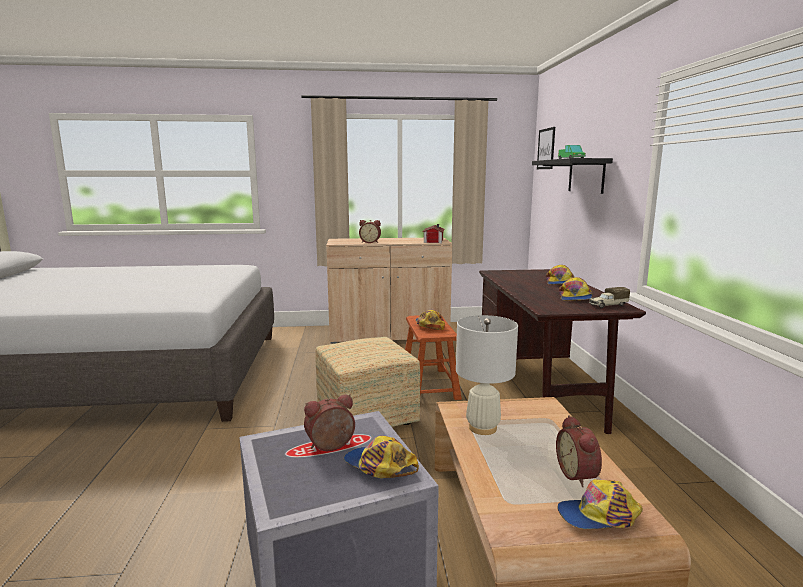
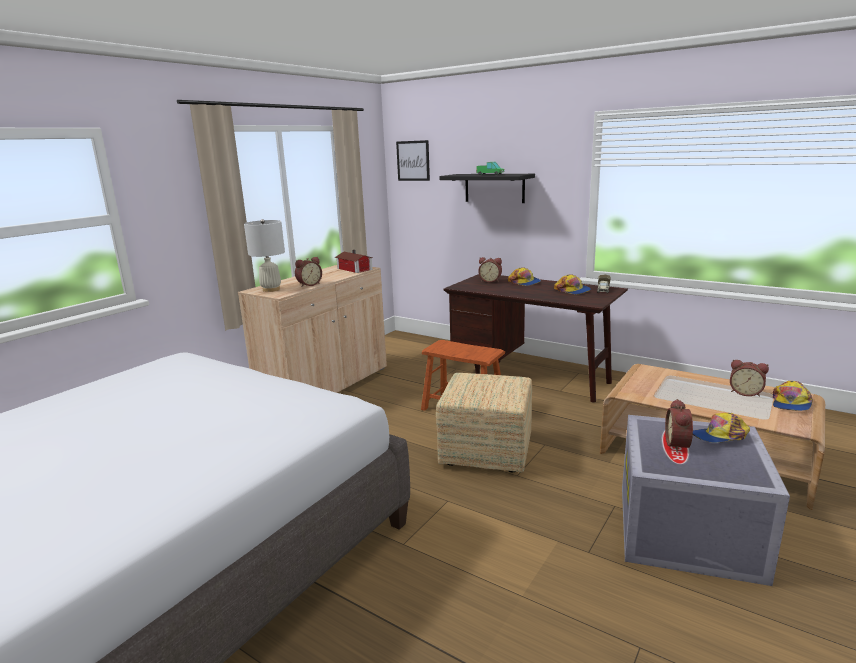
camera: 50 degrees left, 5 degrees up
(429, 325) = (464, 350): cap -> none
(482, 428) = (667, 396): white table lamp -> white table lamp (271, 289)
(536, 275) = (490, 281): none -> alarm clock

